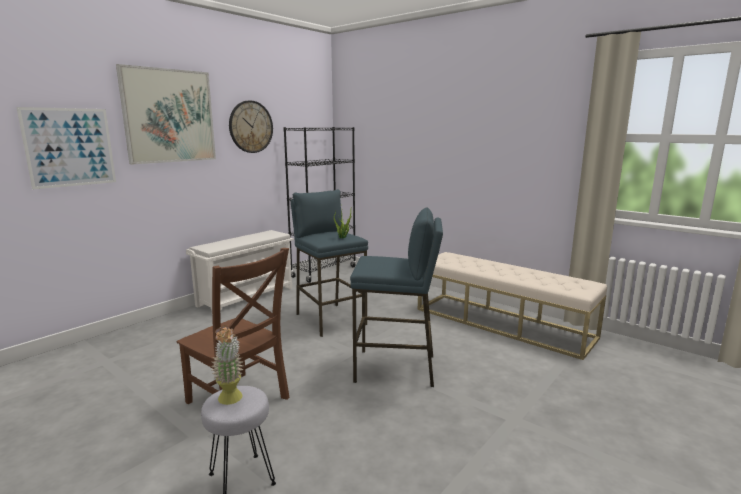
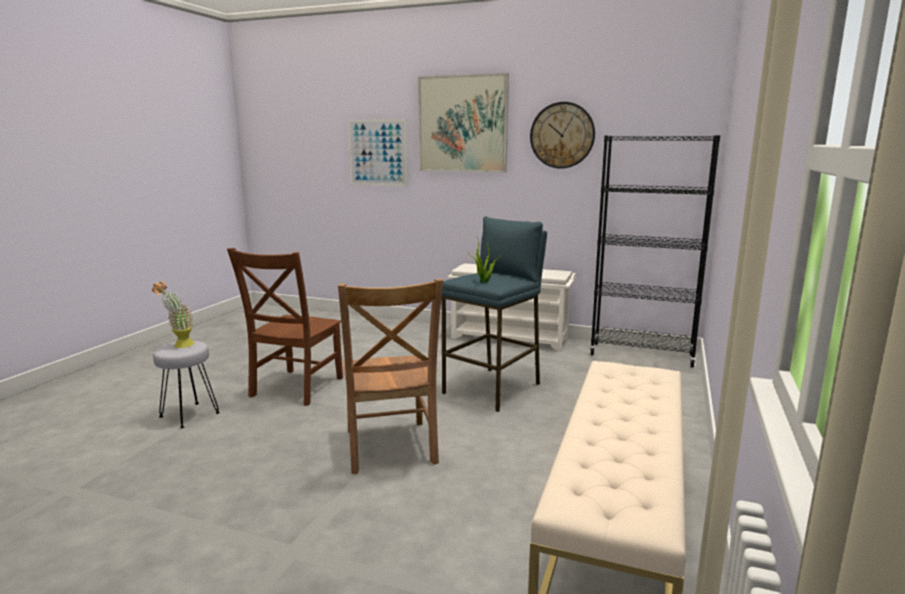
camera: 70 degrees right, 0 degrees up
(396, 368) = (390, 449): blue stool -> brown chair

